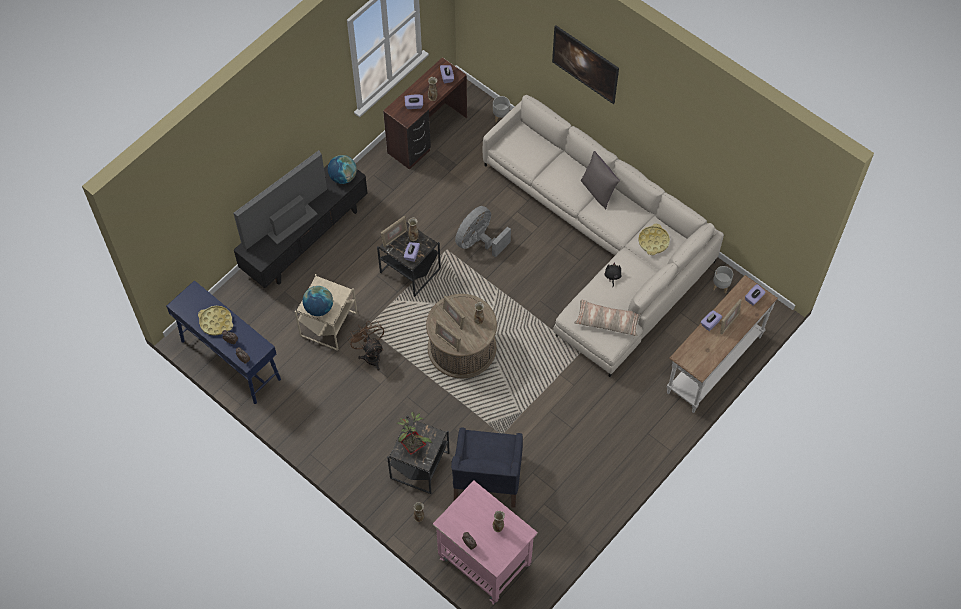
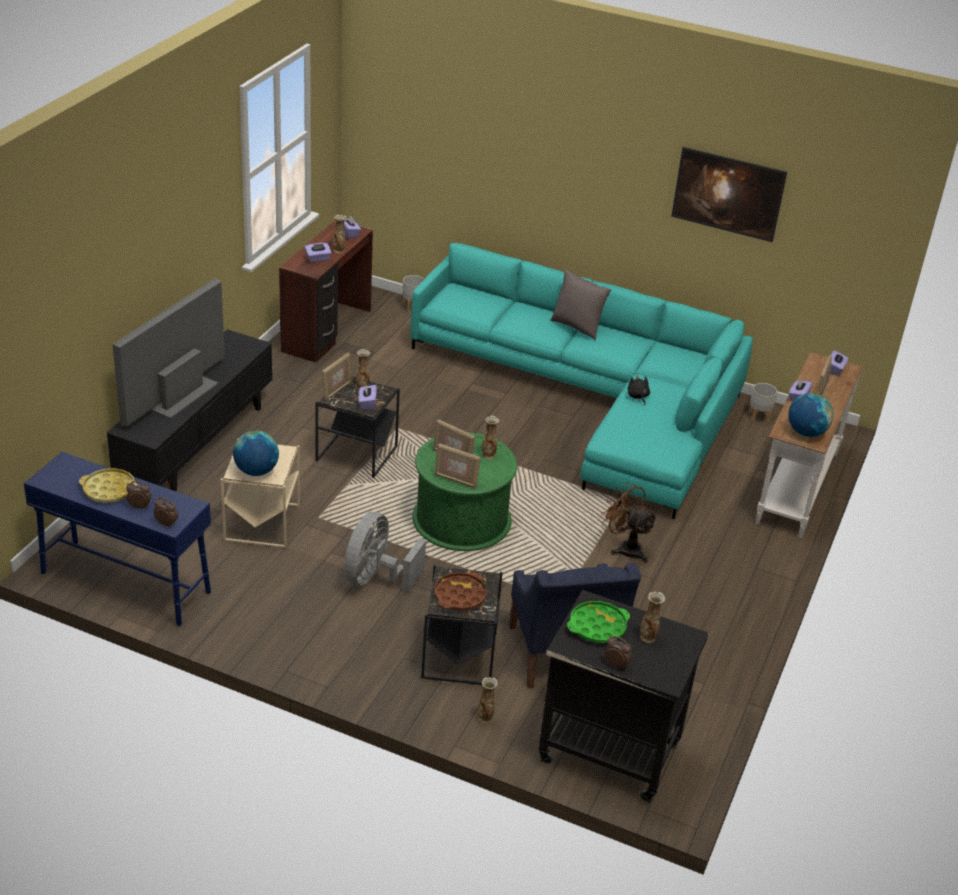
camera: 20 degrees left, 25 degrees down
(343, 177) = (241, 347): globe -> globe (806, 432)
(370, 354) = (335, 545): brown fan -> brown fan (625, 548)
(414, 445) = (460, 595): potted plant -> brown tray
(462, 347) = (462, 519): brown coffee table -> green coffee table
(470, 512) = (597, 626): none -> green tray
(479, 242) = (437, 416): grey fan -> grey fan (376, 578)
(484, 561) = (607, 752): pink cart -> black cart
(584, 73) = (538, 167): picture -> picture (725, 211)
(601, 245) = (594, 399): beige sofa -> turquoise sofa
(607, 321) = (655, 437): pillow -> none
(653, 241) = (670, 360): yellow tray -> none

